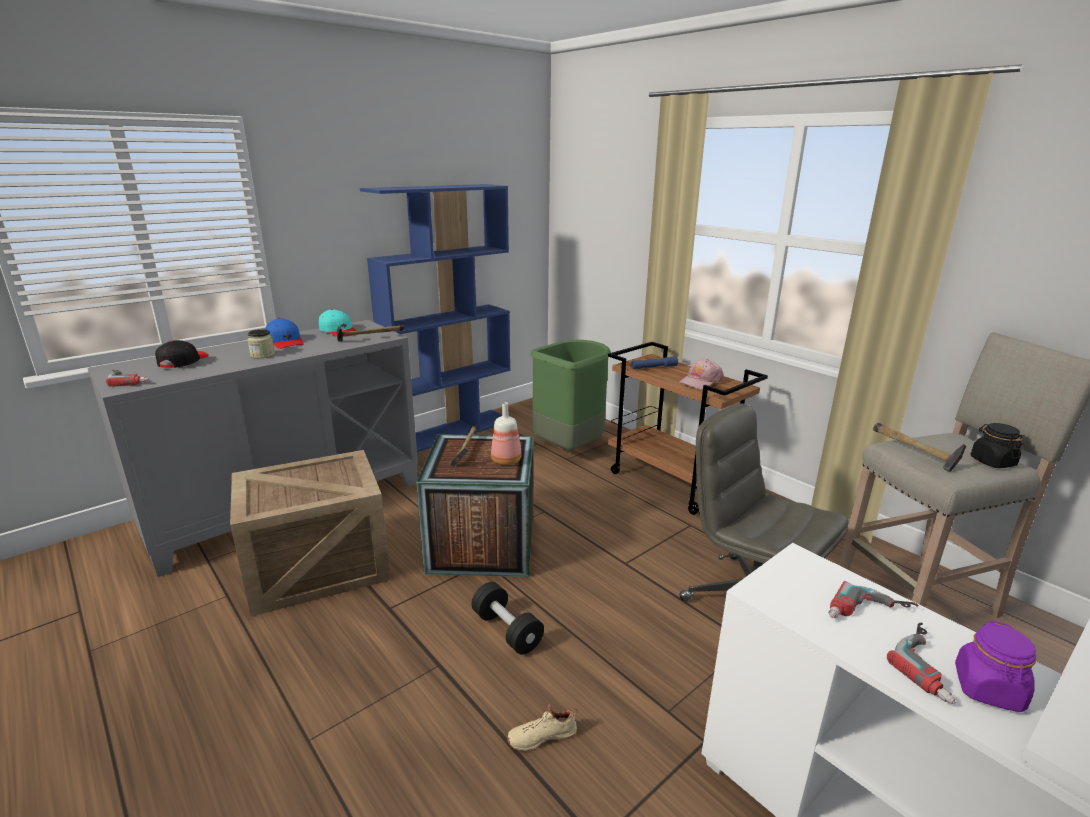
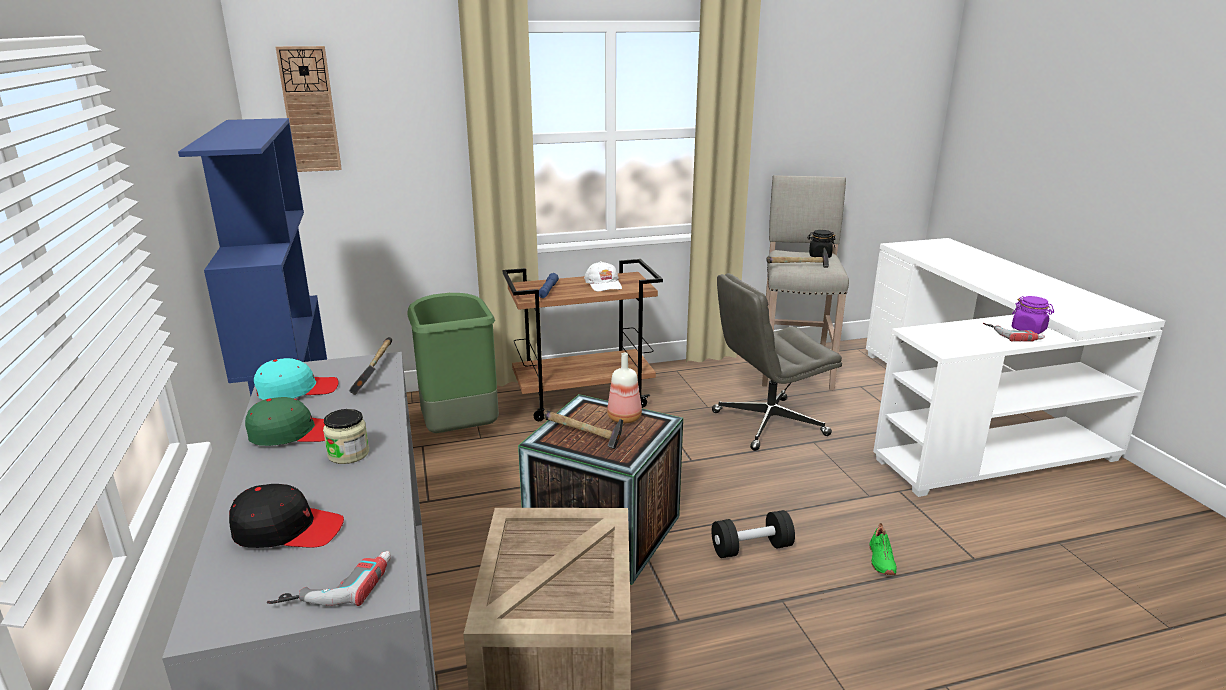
camera: 65 degrees left, 0 degrees up
(183, 362) = (287, 530): black cap -> black cap turned 150 degrees clockwise
(285, 341) = (293, 433): blue cap -> green cap
(541, 736) = (880, 560): beige shoe -> green shoe
(578, 187) = (310, 110): none -> wall clock
(700, 381) = (604, 284): pink cap -> white cap
(870, 615) = (970, 333): power drill -> none

